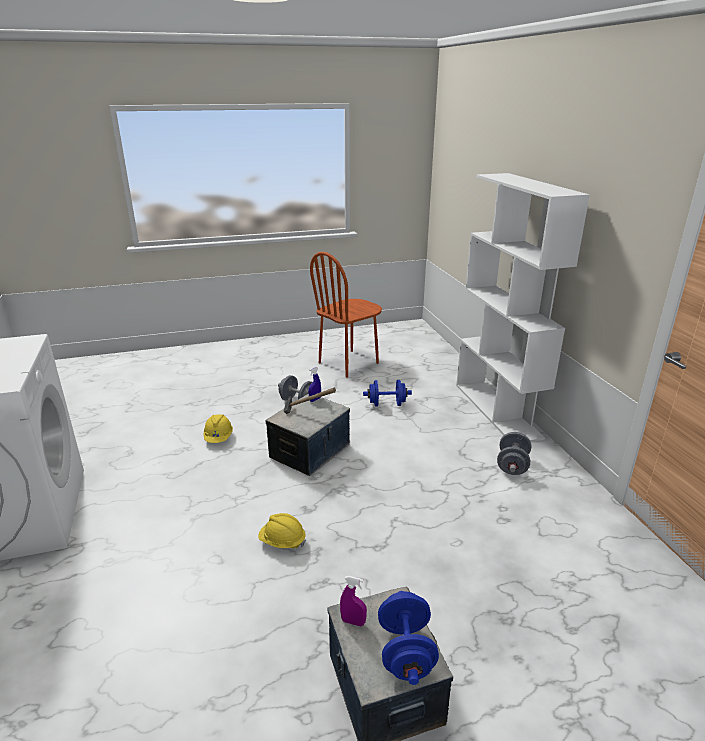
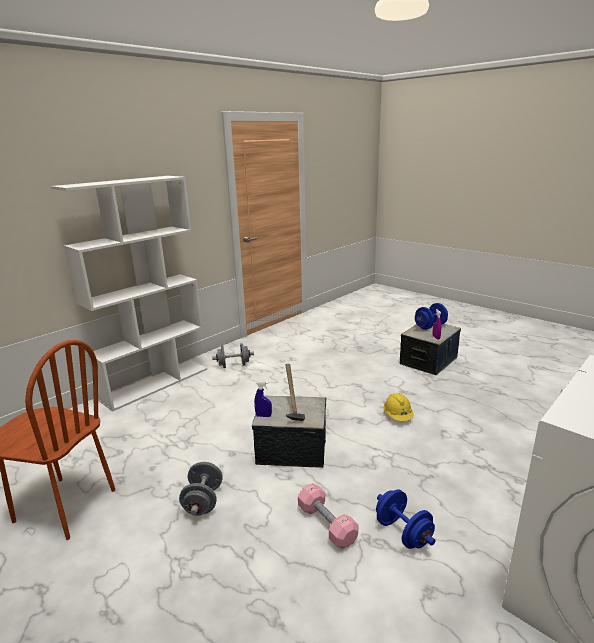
camera: 120 degrees left, 5 degrees down
(219, 438) = (326, 524): yellow hard hat -> pink dumbbell
(387, 404) = (173, 437): blue dumbbell -> blue dumbbell (403, 533)

